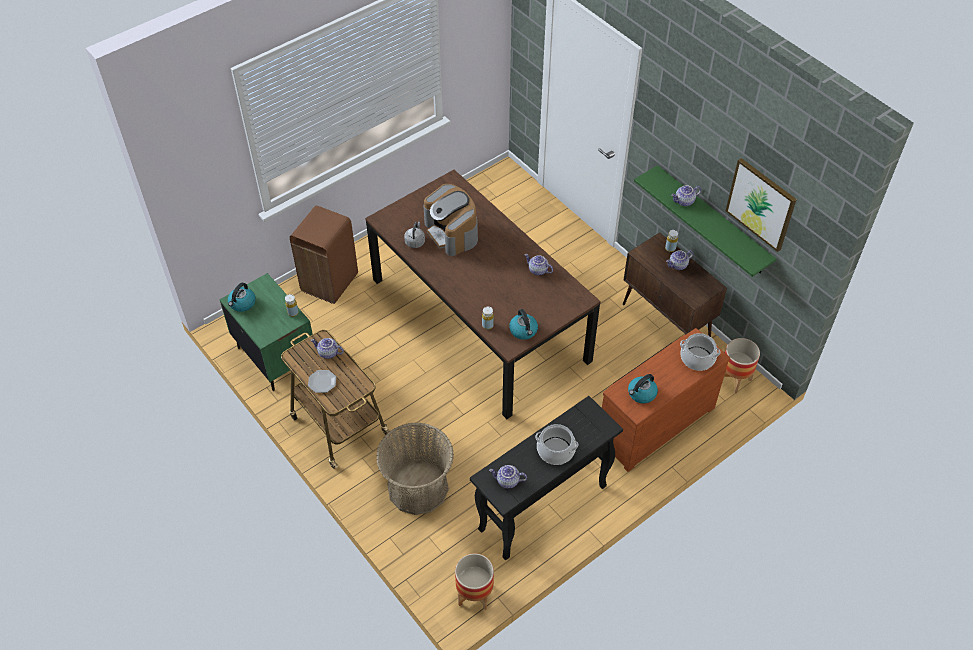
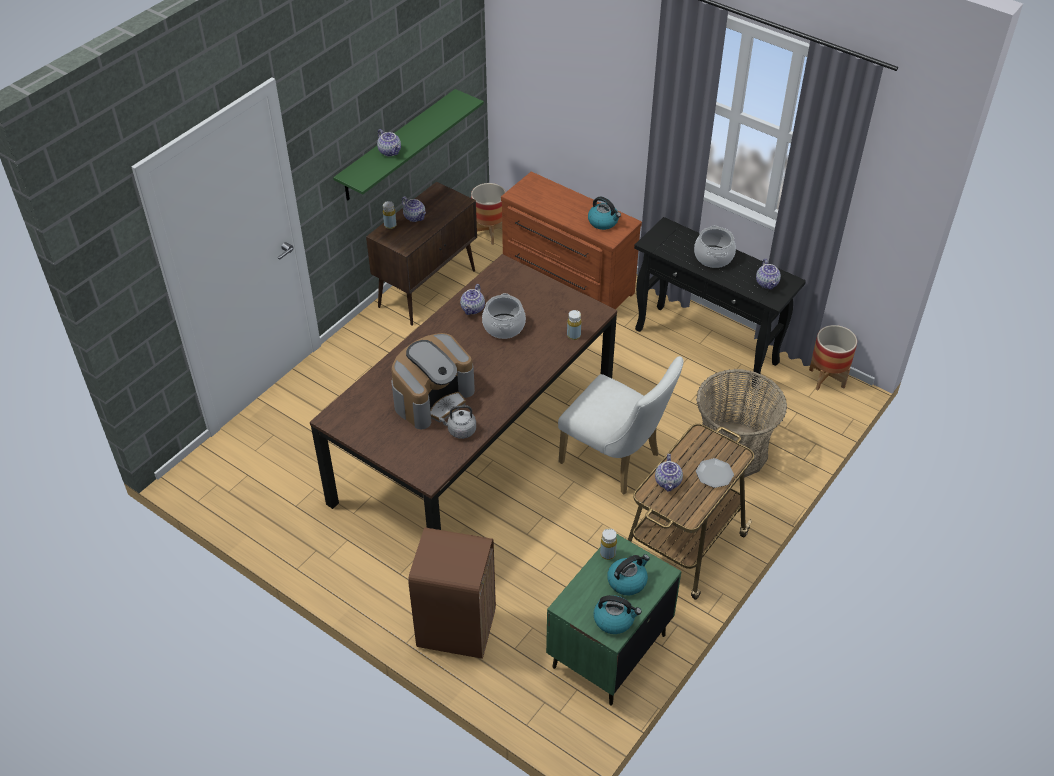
camera: 105 degrees left, 5 degrees down
(435, 404) = (616, 461): none -> white chair
(523, 331) = (569, 305): kettle -> kettle (627, 581)
(697, 358) = (541, 191): cooking pot -> cooking pot (503, 326)
(761, 204) = (429, 58): picture -> none

